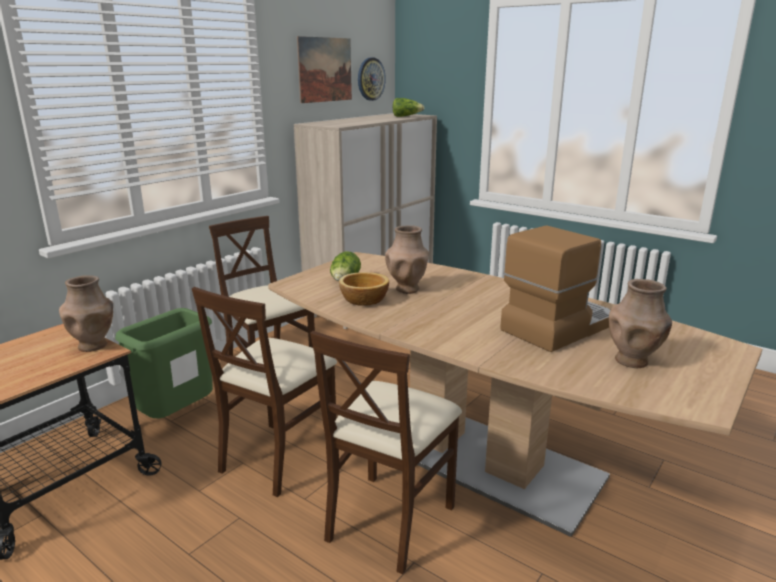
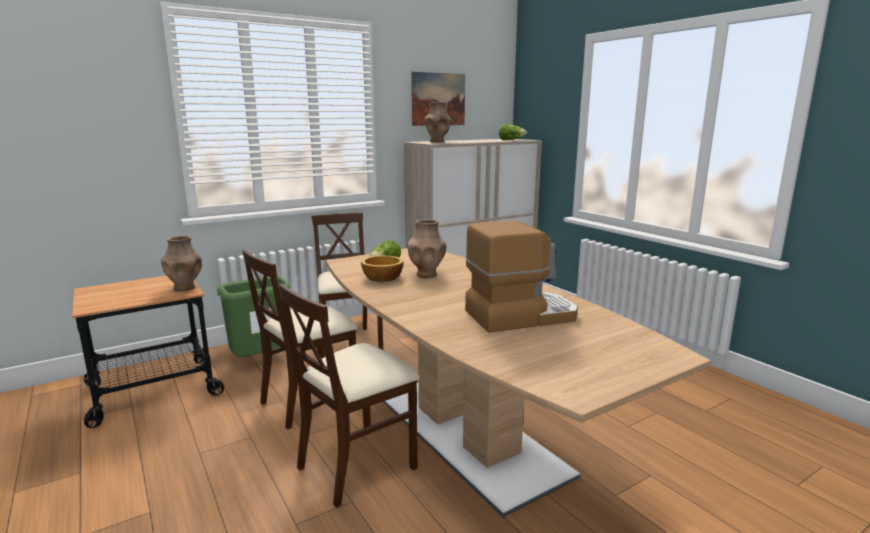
camera: 20 degrees right, 5 degrees down
(370, 79) = (486, 108): wall clock -> none
(632, 361) = (556, 349): brown vase -> brown vase (437, 142)

